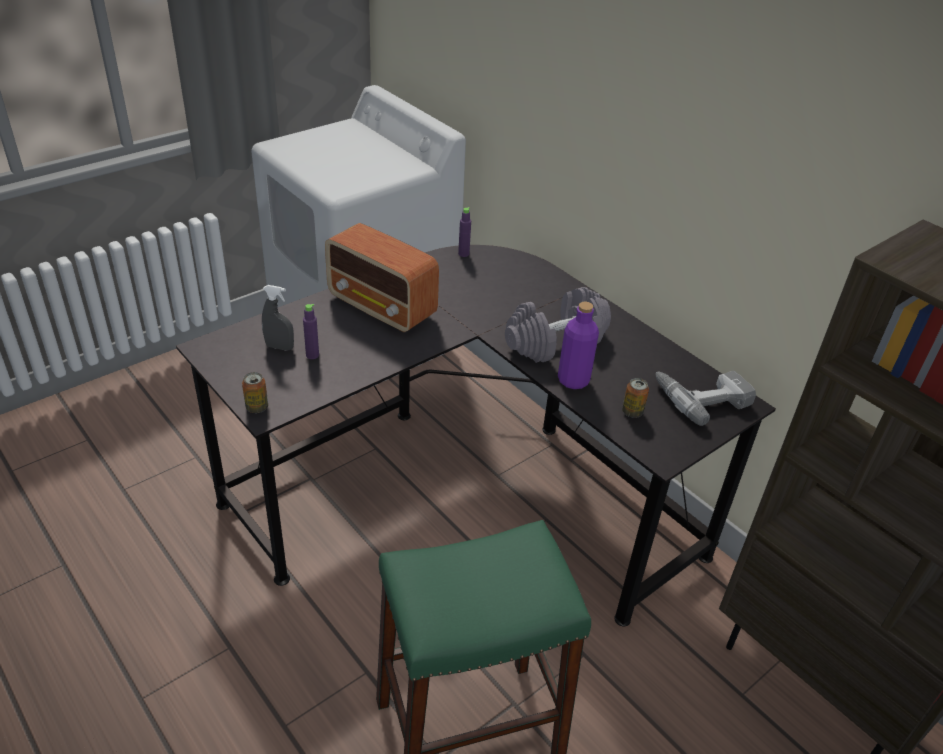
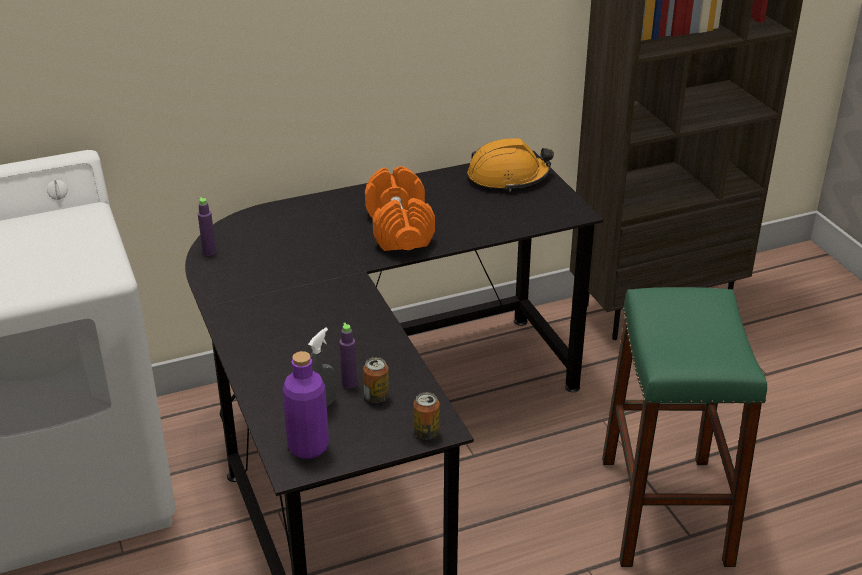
camera: 70 degrees left, 5 degrees down
(382, 307) = (283, 323): radio -> none
(556, 342) = (400, 229): grey dumbbell -> orange dumbbell
(573, 380) = (461, 232): purple bottle -> purple bottle (308, 447)
(632, 412) = (516, 213): can -> can (376, 397)
(701, 396) = (508, 177): power drill -> orange hard hat

